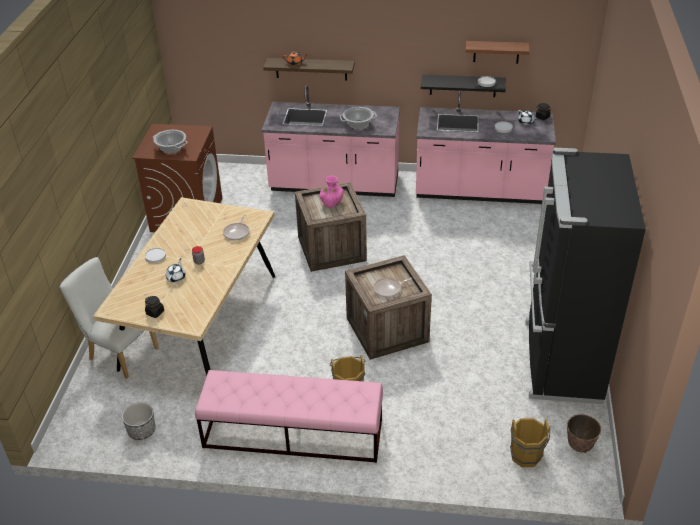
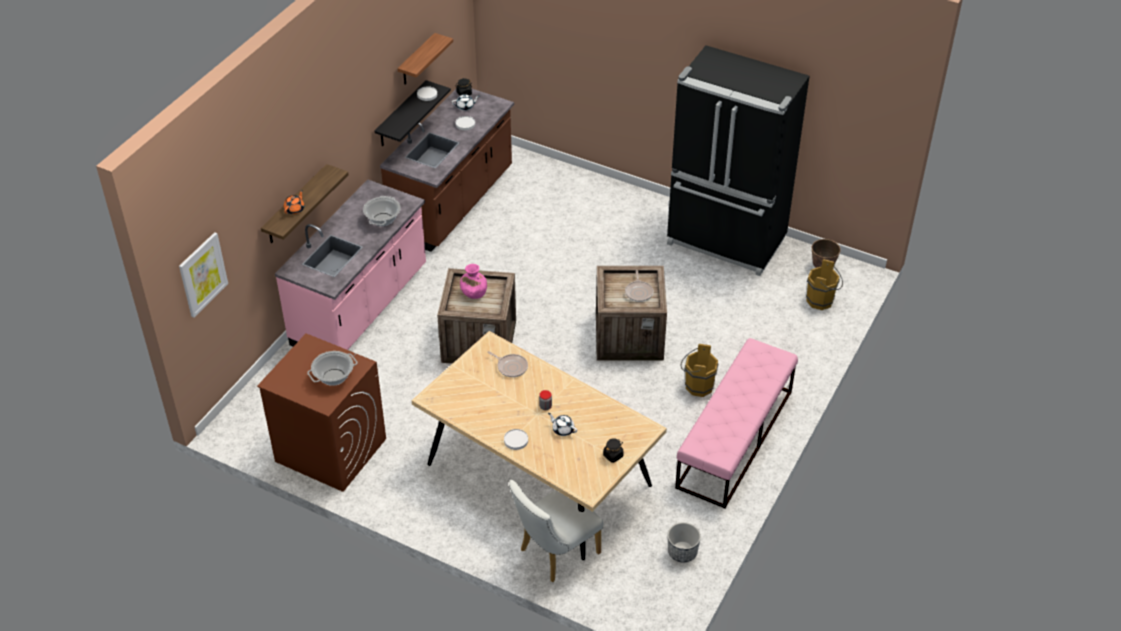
camera: 70 degrees left, 5 degrees up
(199, 48) = (202, 274): none -> picture
(479, 191) = (453, 203): pink counter -> brown counter

